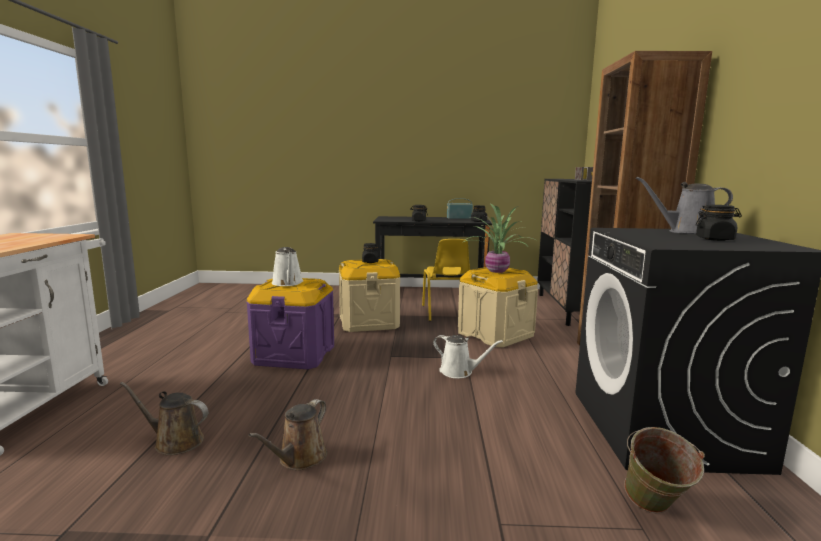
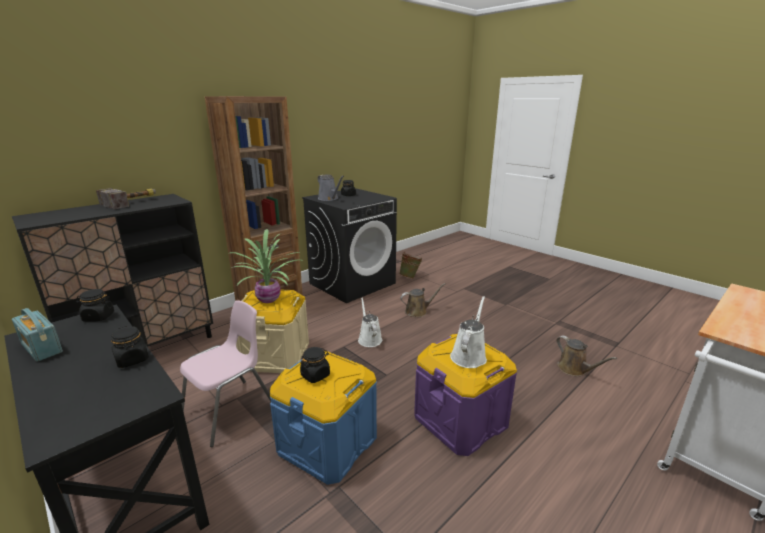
camera: 135 degrees left, 10 degrees up
(299, 459) = (509, 333): brown watering can -> brown watering can (418, 311)
(368, 322) = (327, 444): beige storage box -> blue storage box
(447, 313) = (231, 410): yellow chair -> pink chair

